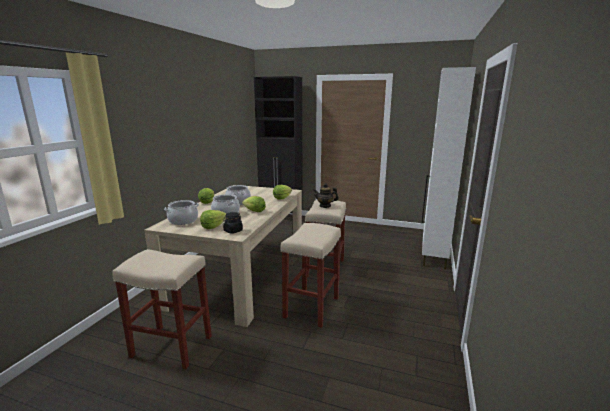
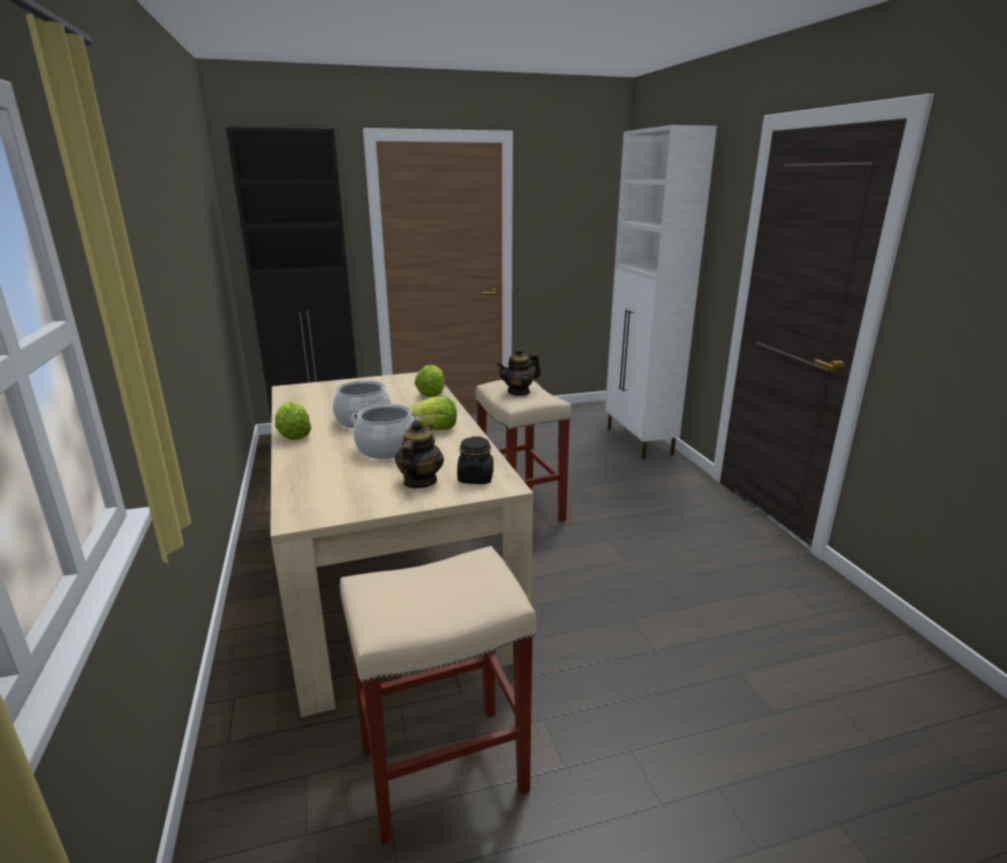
camera: 35 degrees left, 5 degrees up
(183, 221) = (325, 488): cooking pot -> none
(213, 227) = (419, 482): lettuce -> teapot
(312, 308) = (584, 580): beige stool -> none

